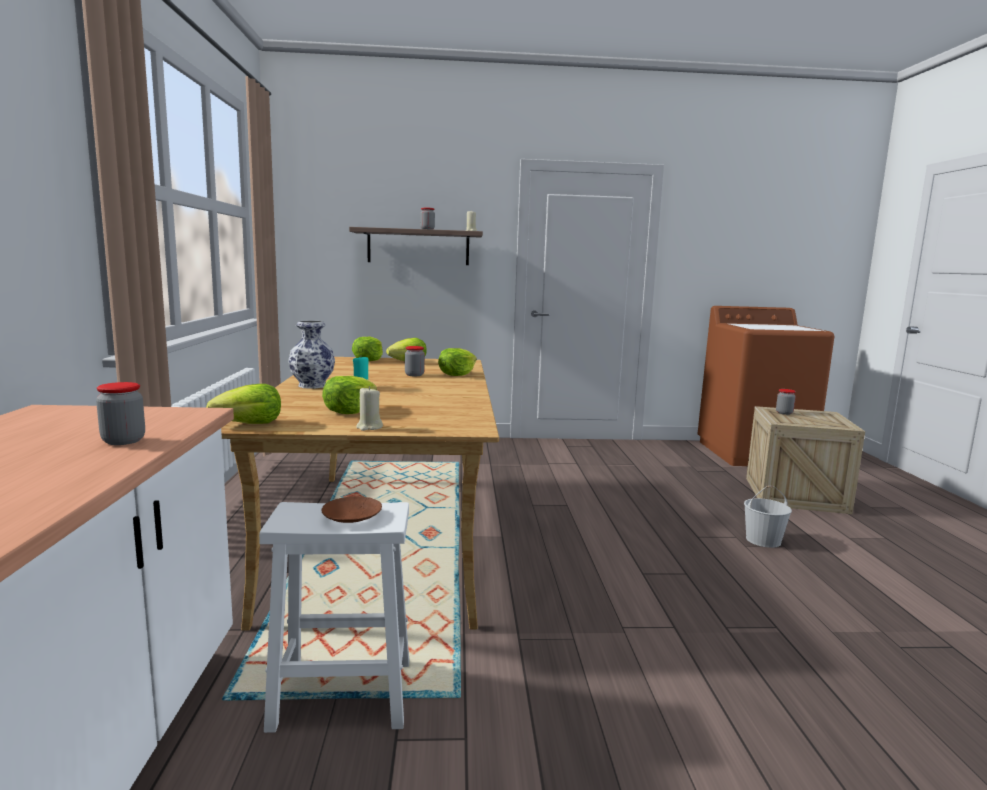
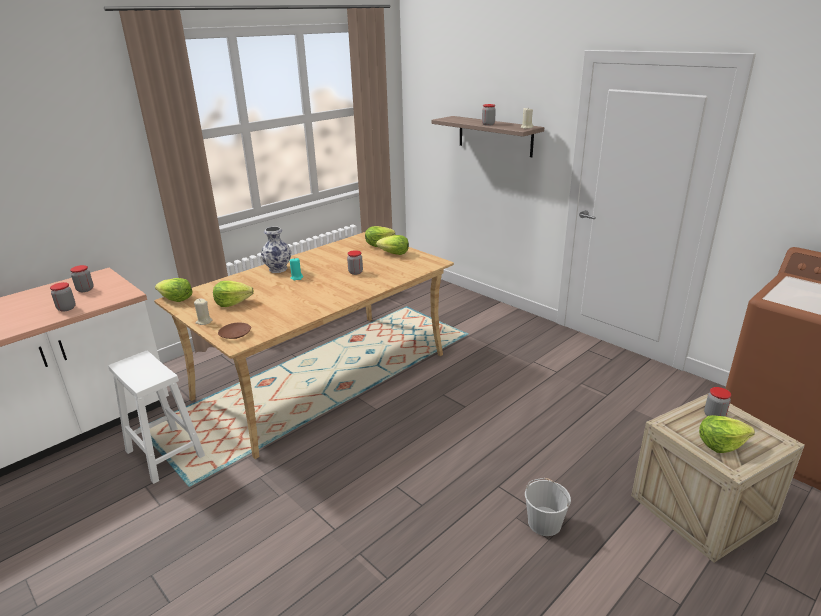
camera: 50 degrees right, 15 degrees up
(80, 424) = (85, 289): none -> jar
(353, 516) = (143, 373): brown plate -> brown plate (235, 334)
(457, 374) = (382, 279): lettuce -> lettuce (721, 444)

